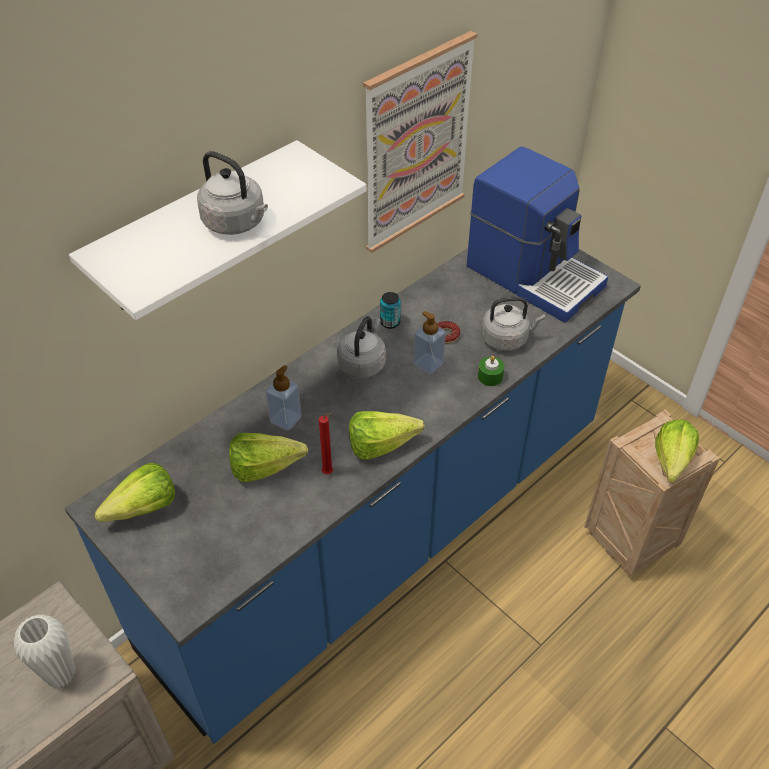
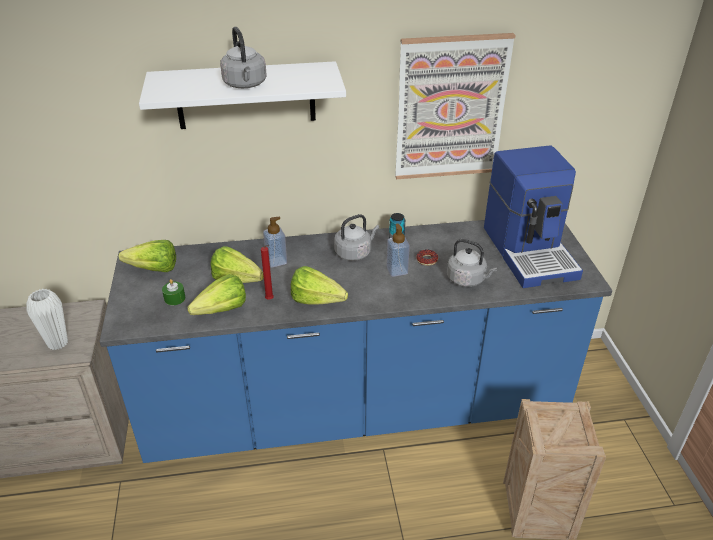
camera: 35 degrees right, 10 degrees down
(490, 377) = (431, 296): green candle -> green candle (174, 298)
(669, 465) = (555, 439): lettuce -> lettuce (217, 312)

